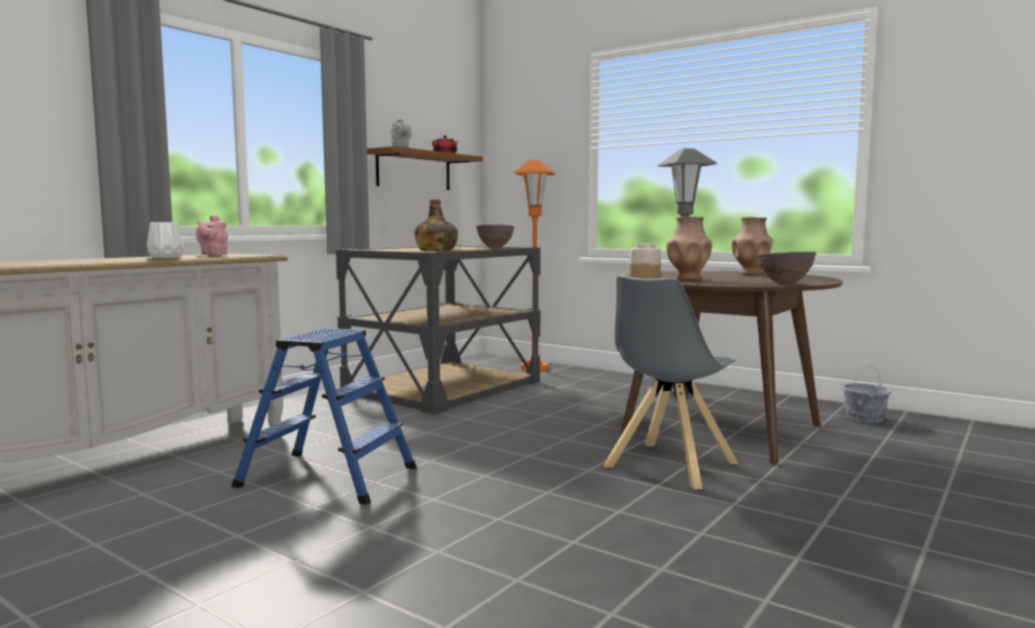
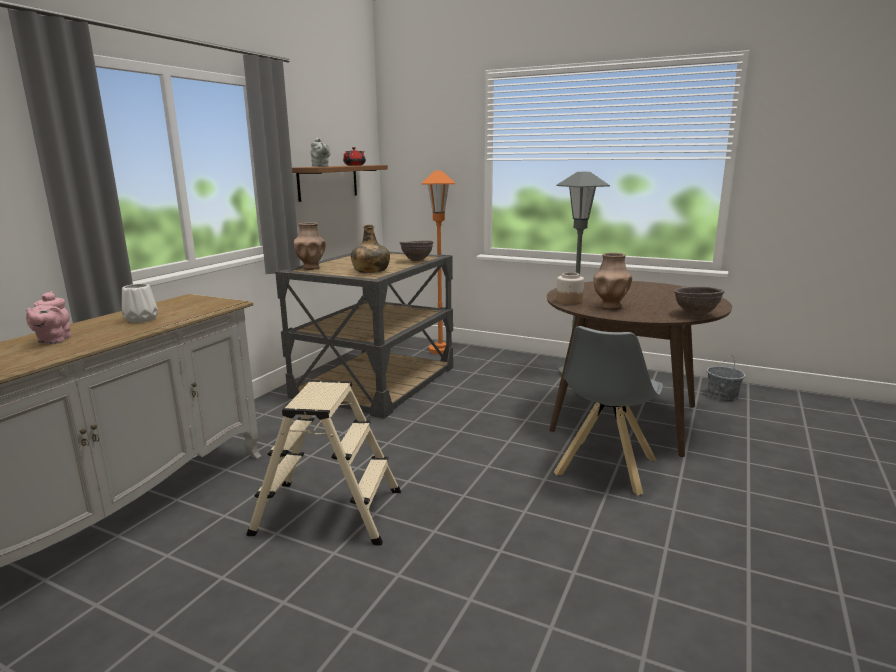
camera: 10 degrees left, 10 degrees up
(213, 255) = (179, 304): pink teapot -> pink teapot (53, 340)
(327, 476) = (328, 512): blue step ladder -> beige step ladder
(751, 274) = (646, 289): brown vase -> brown vase (311, 268)

